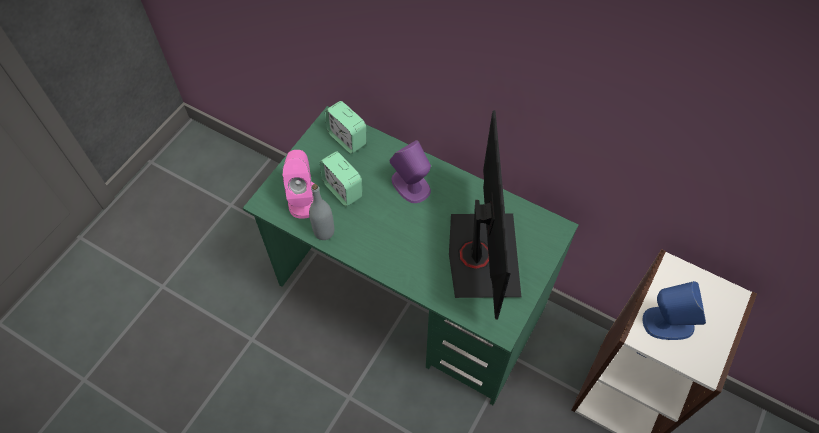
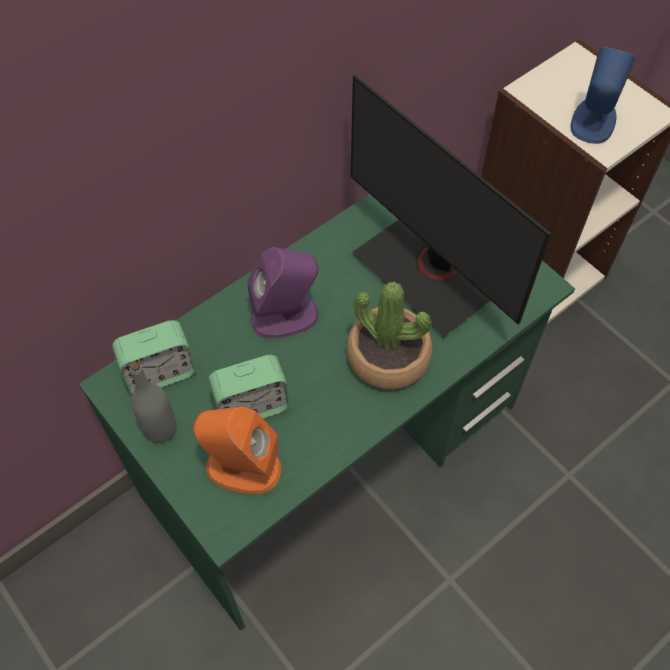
camera: 70 degrees left, 0 degrees up
(303, 198) = (242, 467): pink speaker -> orange speaker
(324, 232) = (316, 453): grey bottle -> grey bottle (160, 429)
(405, 250) = (388, 356): none -> potted plant
(482, 255) = (431, 270): monitor -> monitor turned 150 degrees counterclockwise

